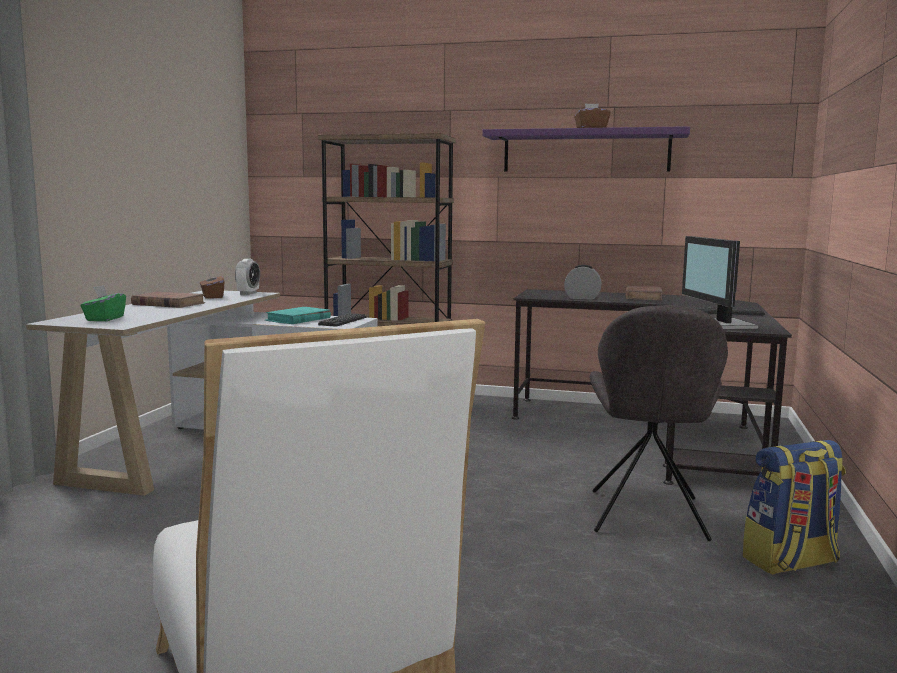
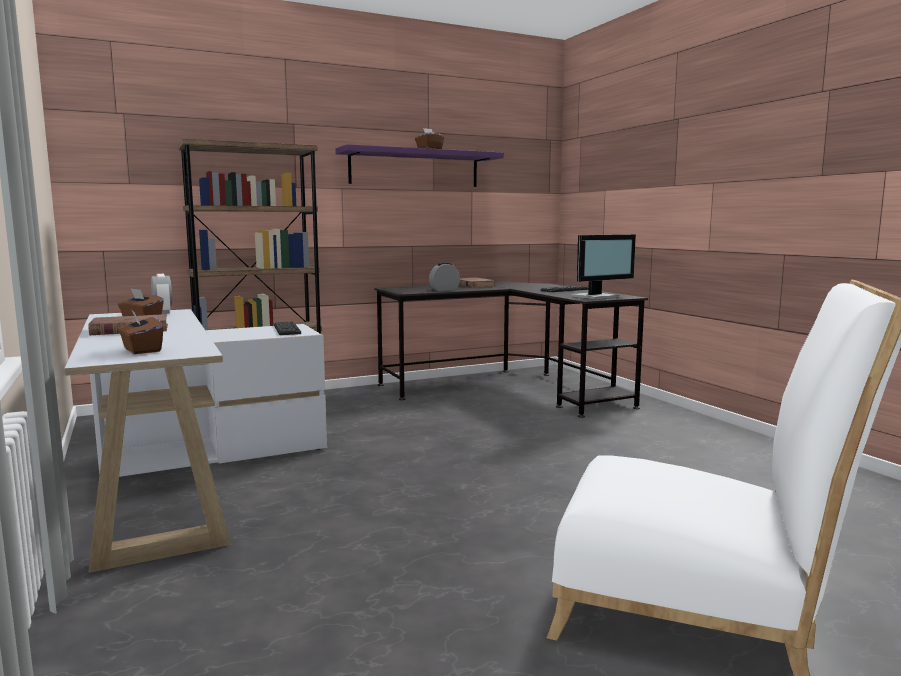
camera: 40 degrees left, 0 degrees up
(104, 319) = (141, 350): green tissue box -> brown tissue box
(298, 319) = (239, 333): turquoise book -> none
(647, 517) = (614, 438): grey chair -> none
(721, 325) = (596, 297): monitor -> monitor turned 75 degrees counterclockwise
(790, 562) = (718, 440): backpack -> none

